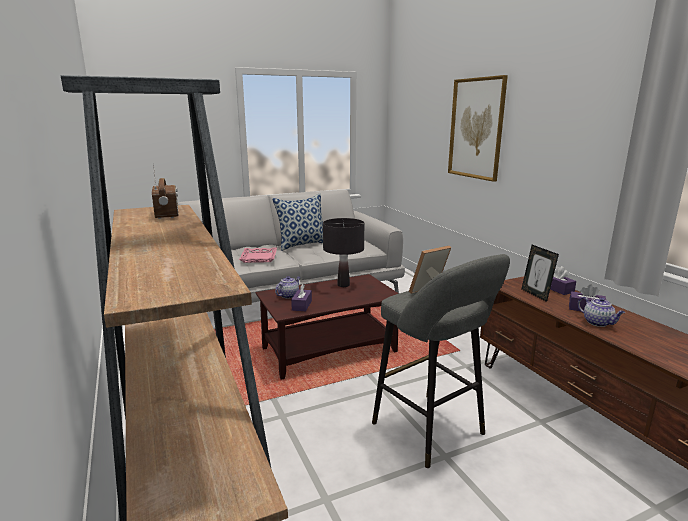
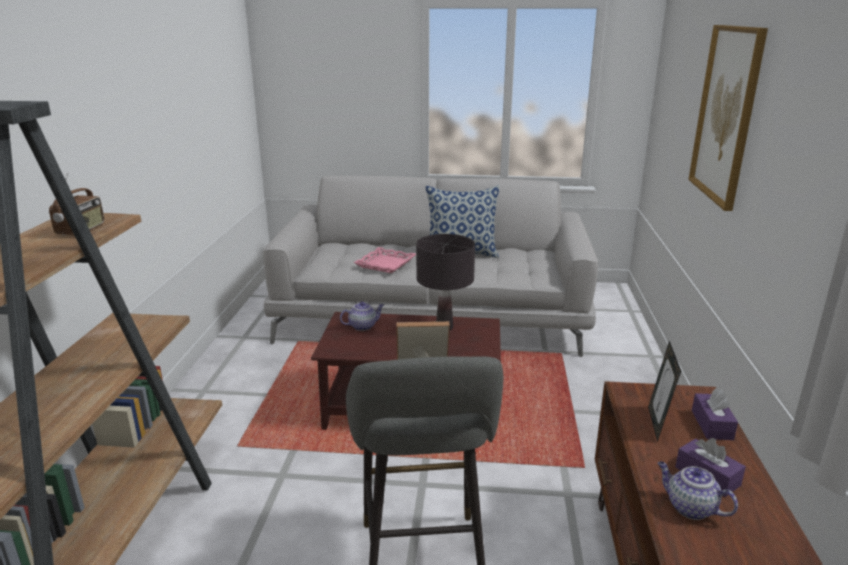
camera: 30 degrees right, 5 degrees up
(302, 305) = (361, 344): purple tissue box -> none
(598, 323) = (689, 508): teapot -> teapot turned 135 degrees clockwise

